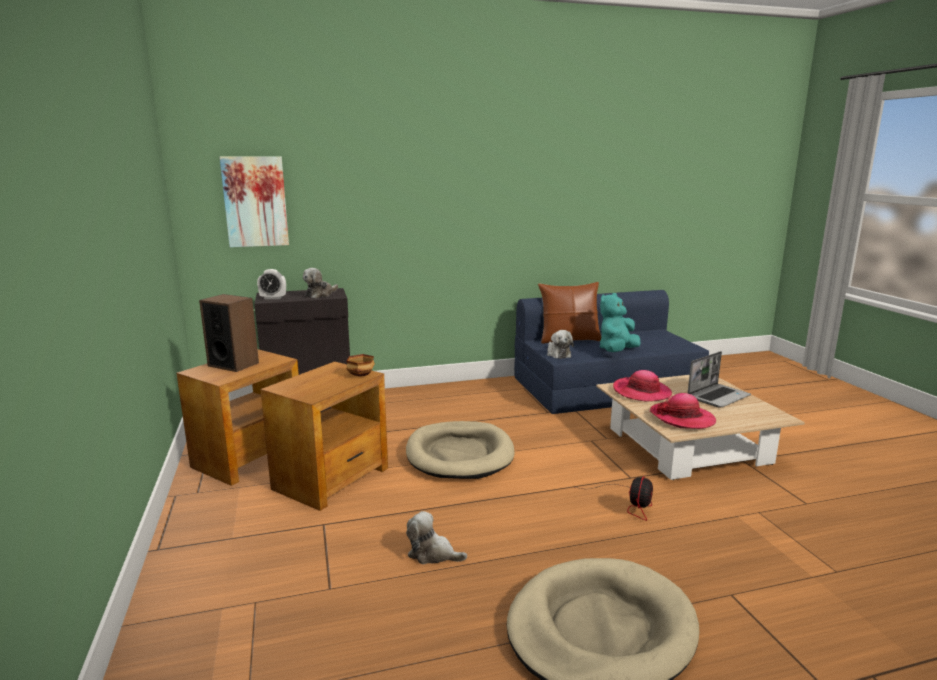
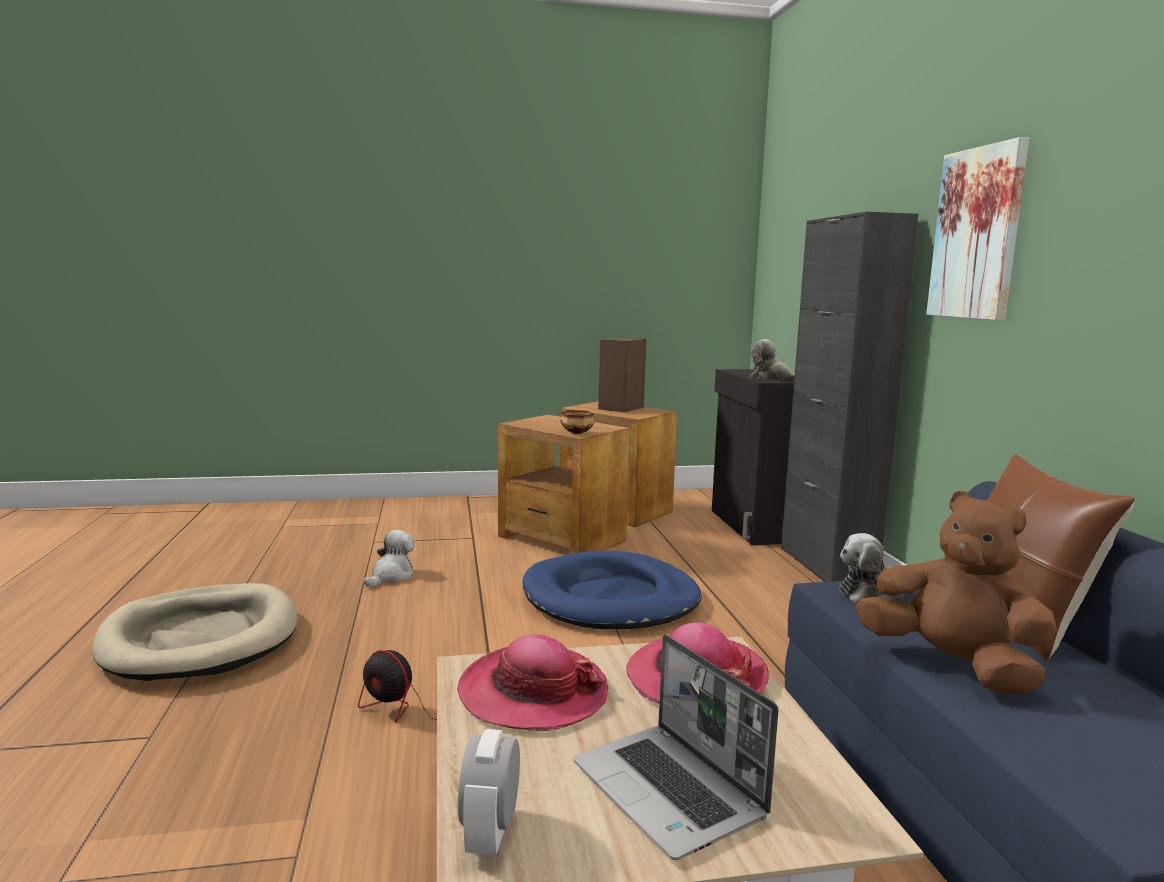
camera: 95 degrees right, 5 degrees down
(255, 202) = (793, 257): picture -> picture (977, 234)
(273, 298) = (743, 371): alarm clock -> alarm clock (490, 833)
(393, 394) = (826, 566): none -> black cabinet
(459, 454) = (611, 599): beige dog bed -> blue dog bed
(617, 351) = (951, 665): turquoise plush toy -> brown plush toy

